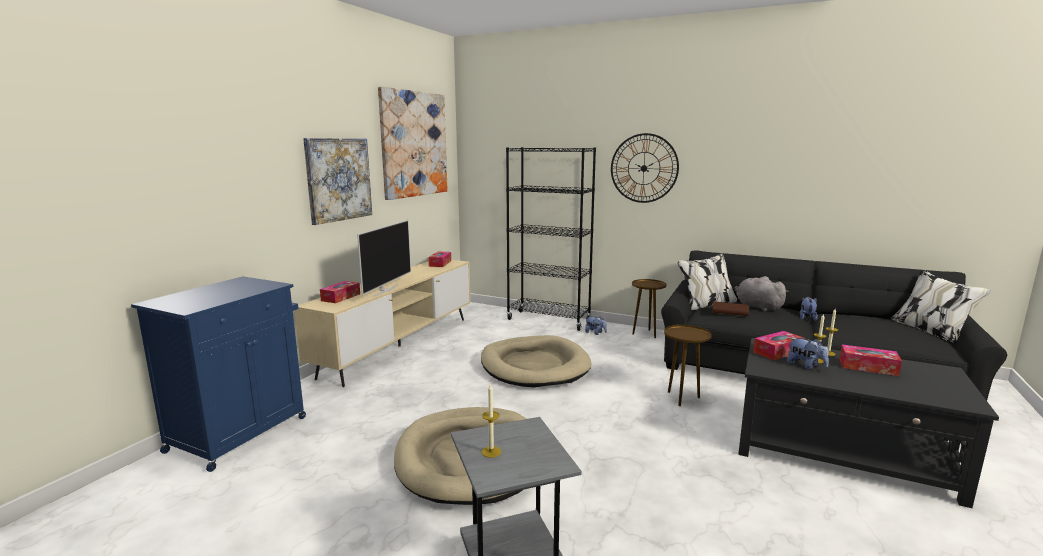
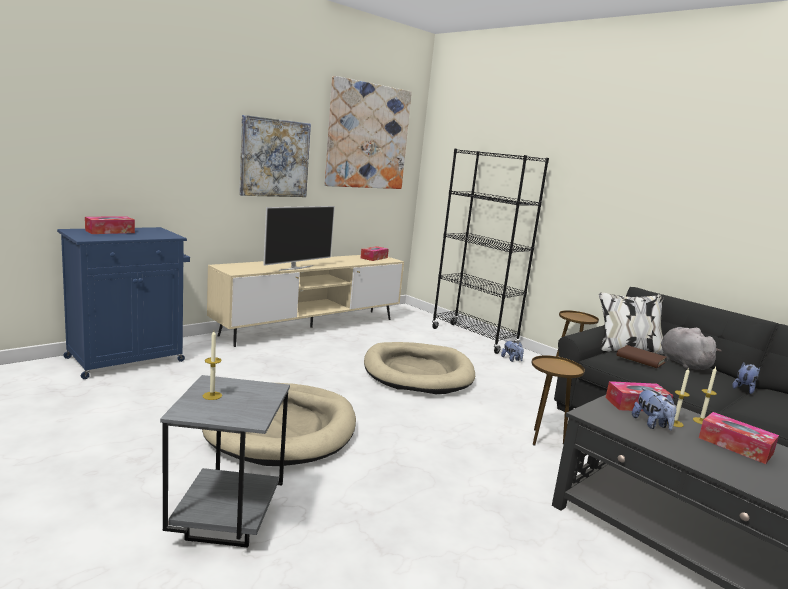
camera: 20 degrees right, 0 degrees up
(341, 297) = (252, 266): tissue box -> tissue box (110, 231)
(644, 168) = (597, 186): wall clock -> none

